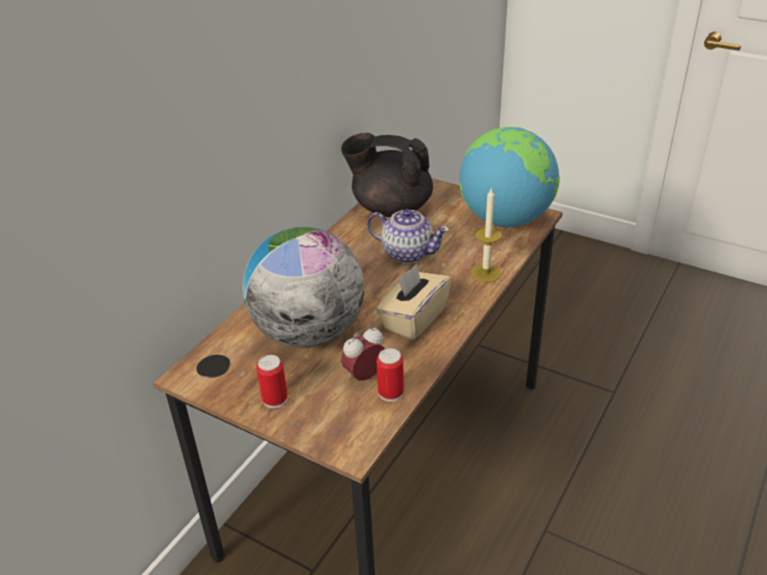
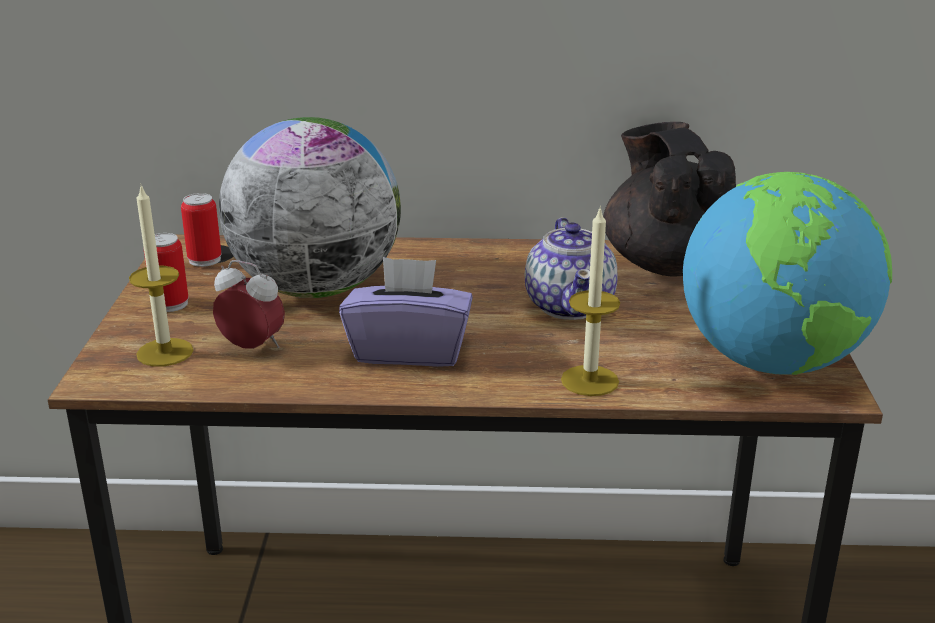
camera: 60 degrees right, 10 degrees down
(341, 414) = (165, 352): none -> candle
(391, 393) = (229, 375): can -> can (204, 260)
(413, 319) = (409, 350): beige tissue box -> purple tissue box

